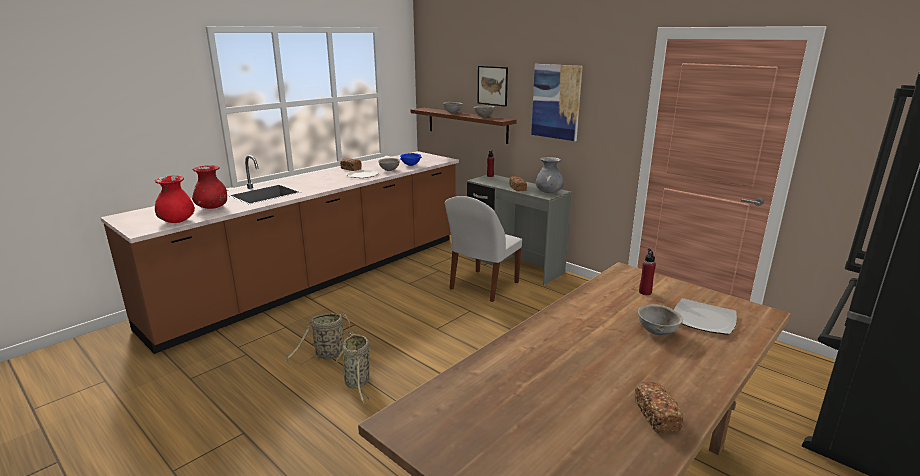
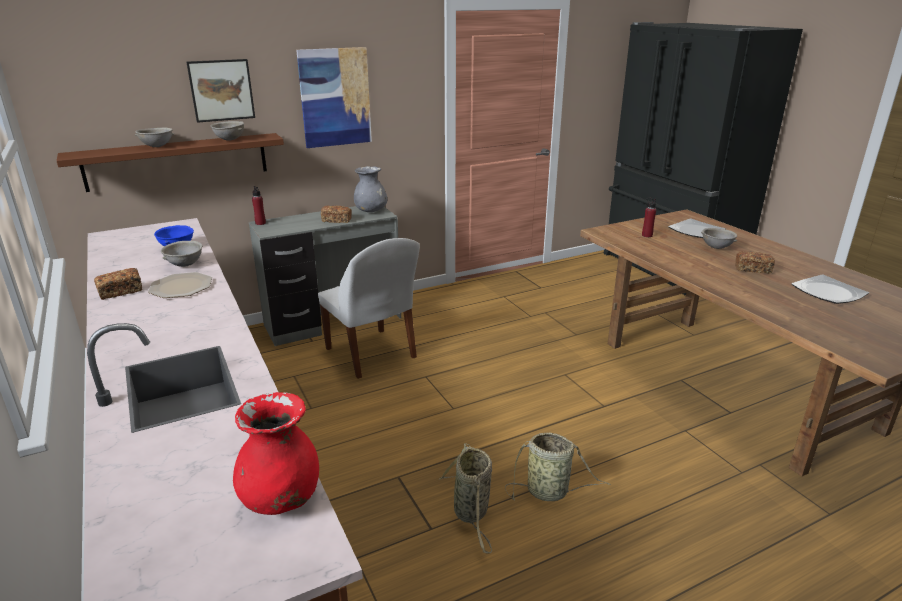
camera: 70 degrees left, 5 degrees up
(212, 208) = (220, 450): red vase -> none
(580, 406) = (827, 292): none -> plate
(656, 416) = (830, 274): bread -> bread (752, 269)

